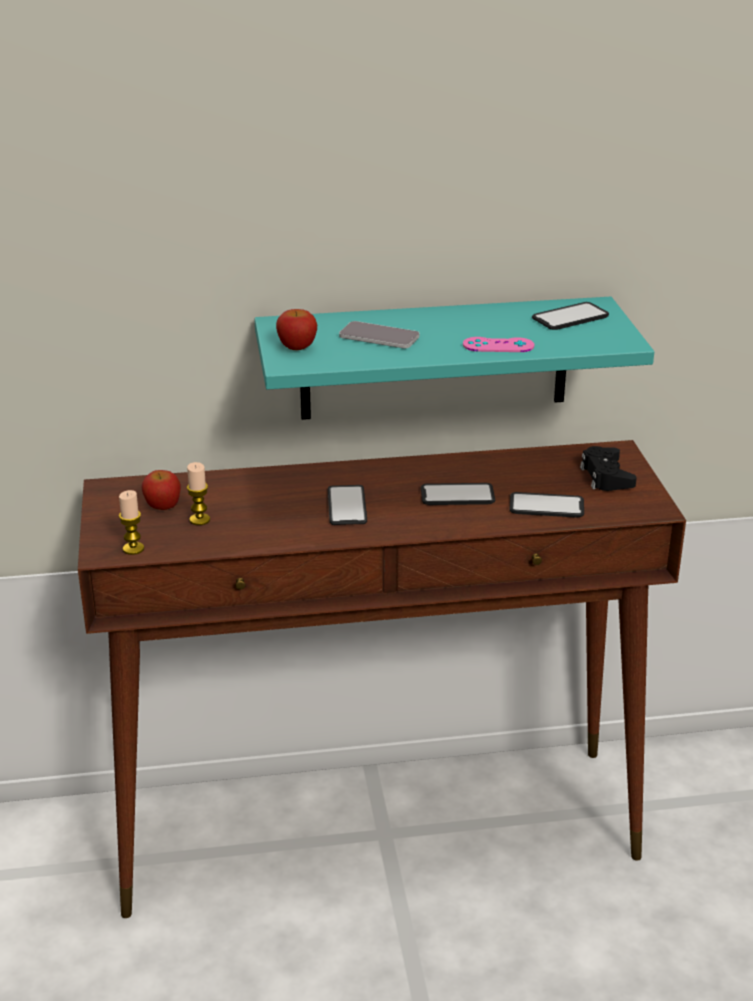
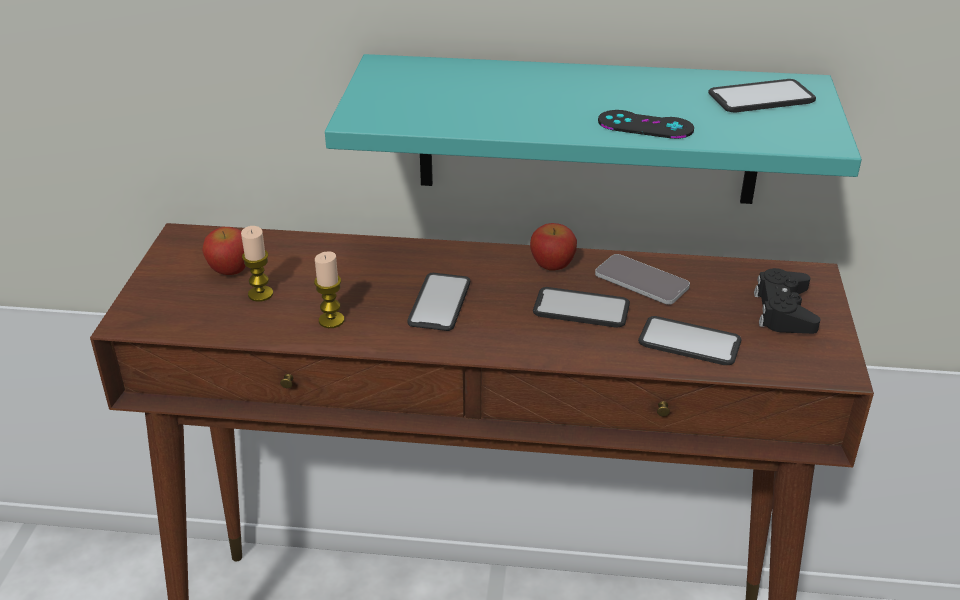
camera: 15 degrees right, 5 degrees up
(133, 549) = (165, 321): candle -> candle (331, 320)
(297, 347) = (387, 98): apple -> apple (552, 265)
(379, 337) = (497, 96): phone -> phone (641, 281)
(498, 345) = (645, 125): pink game controller -> black game controller

